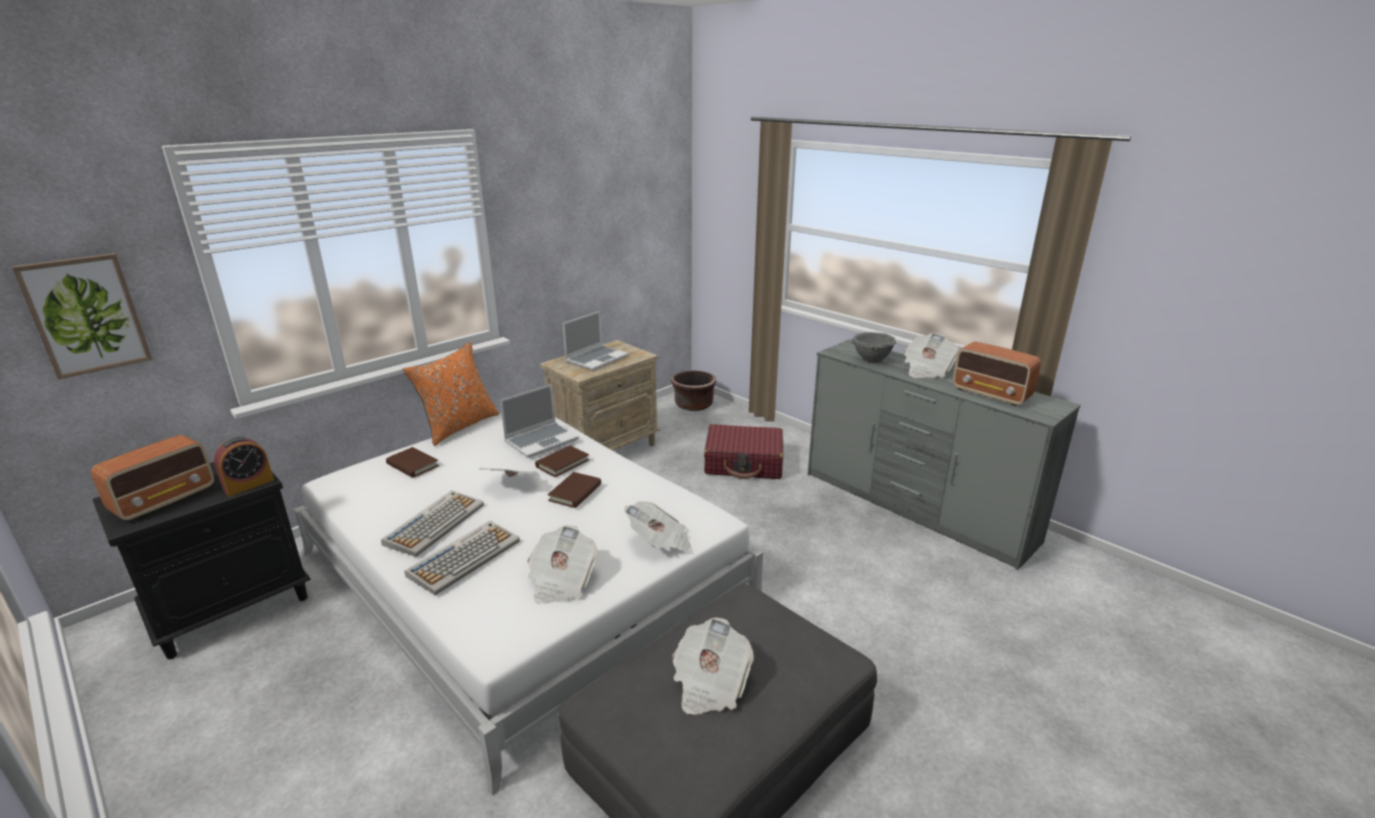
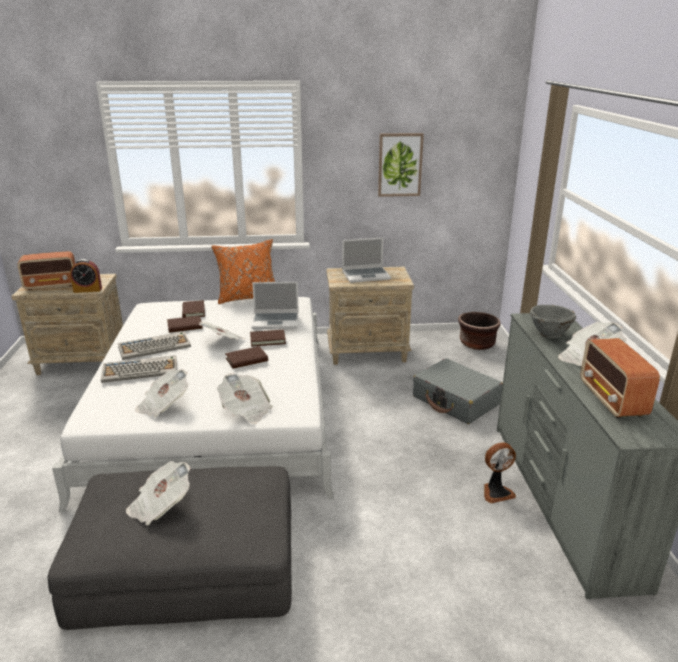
camera: 40 degrees right, 0 degrees up
(86, 315) = (50, 174): picture -> picture (400, 165)
(232, 607) = (83, 362): black nightstand -> beige nightstand
(432, 486) = (185, 326): none -> brown book
(744, 463) = (456, 401): red suitcase -> grey suitcase
(871, 524) = (496, 492): none -> fan

